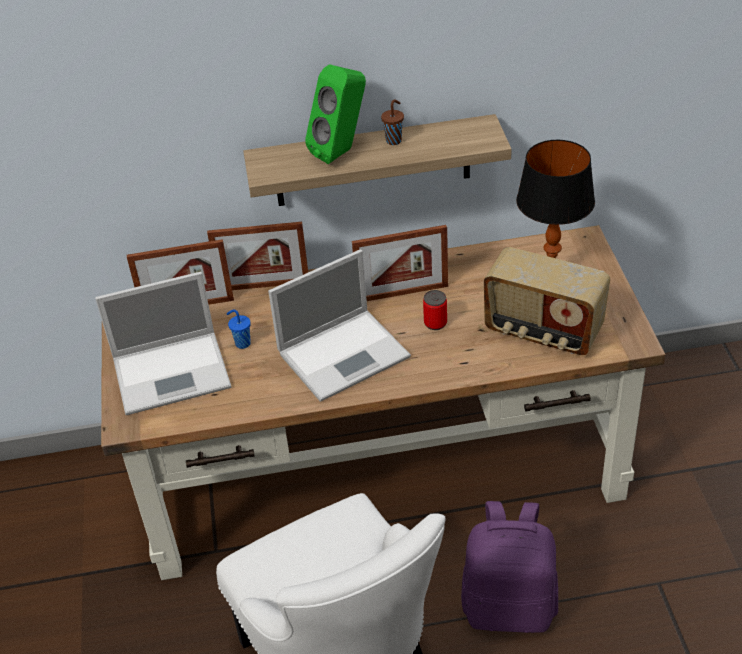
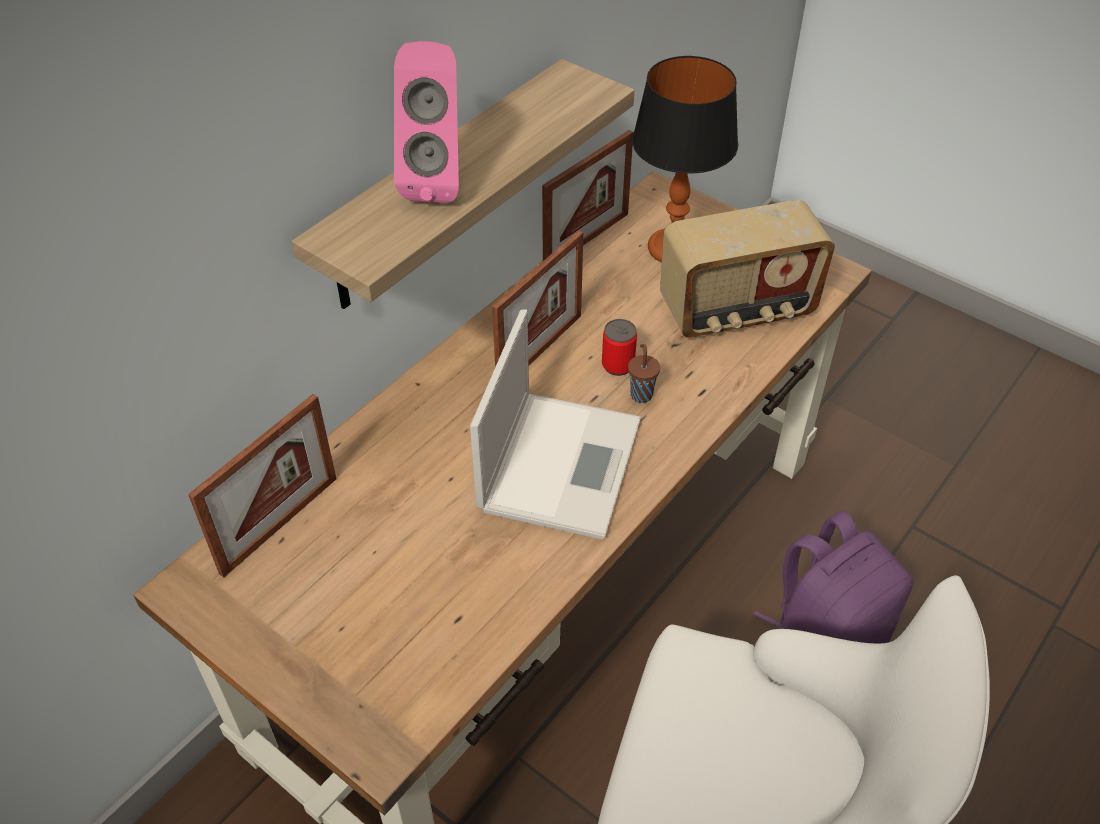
camera: 45 degrees left, 5 degrees up
(173, 372) = (365, 626): laptop -> none
(242, 343) = (415, 528): blue cup -> none
(264, 285) = (355, 437): picture frame -> picture frame (586, 240)
(342, 152) = (437, 181): green speaker -> pink speaker
(394, 140) = (485, 138): brown cup -> brown cup (641, 394)

